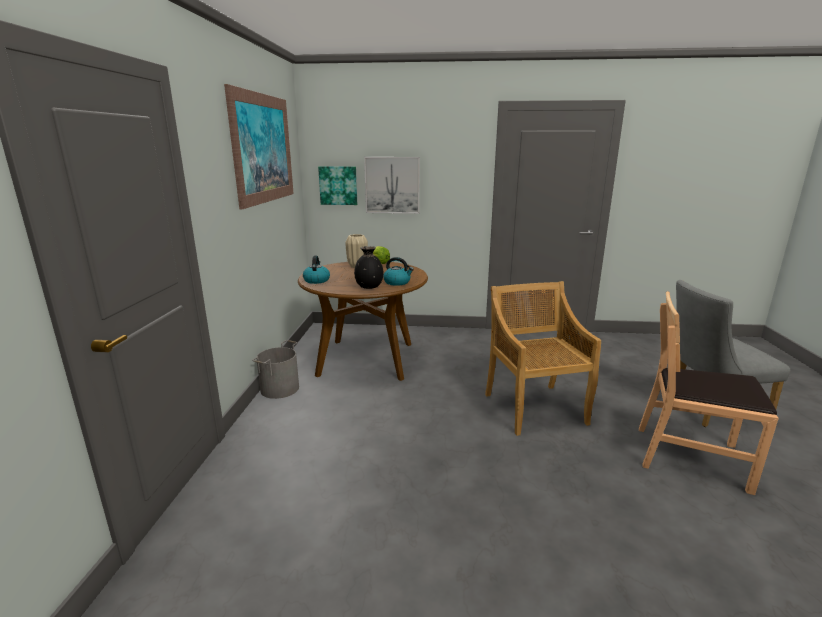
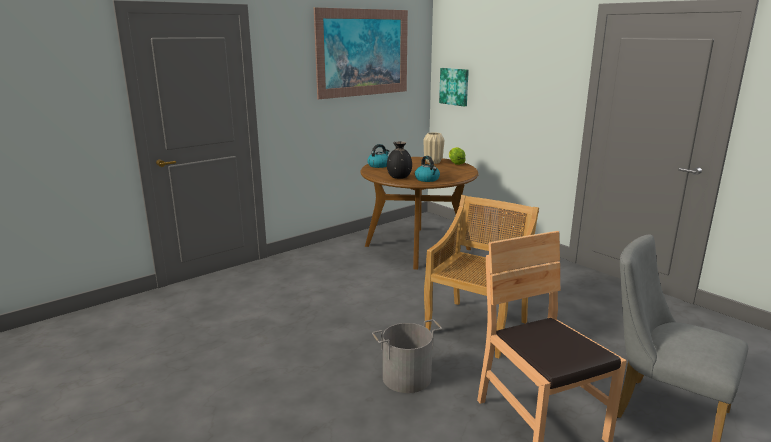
camera: 45 degrees right, 0 degrees up
(279, 388) = (332, 244): grey bucket -> grey bucket (406, 377)
(392, 185) = (495, 90): picture -> none

